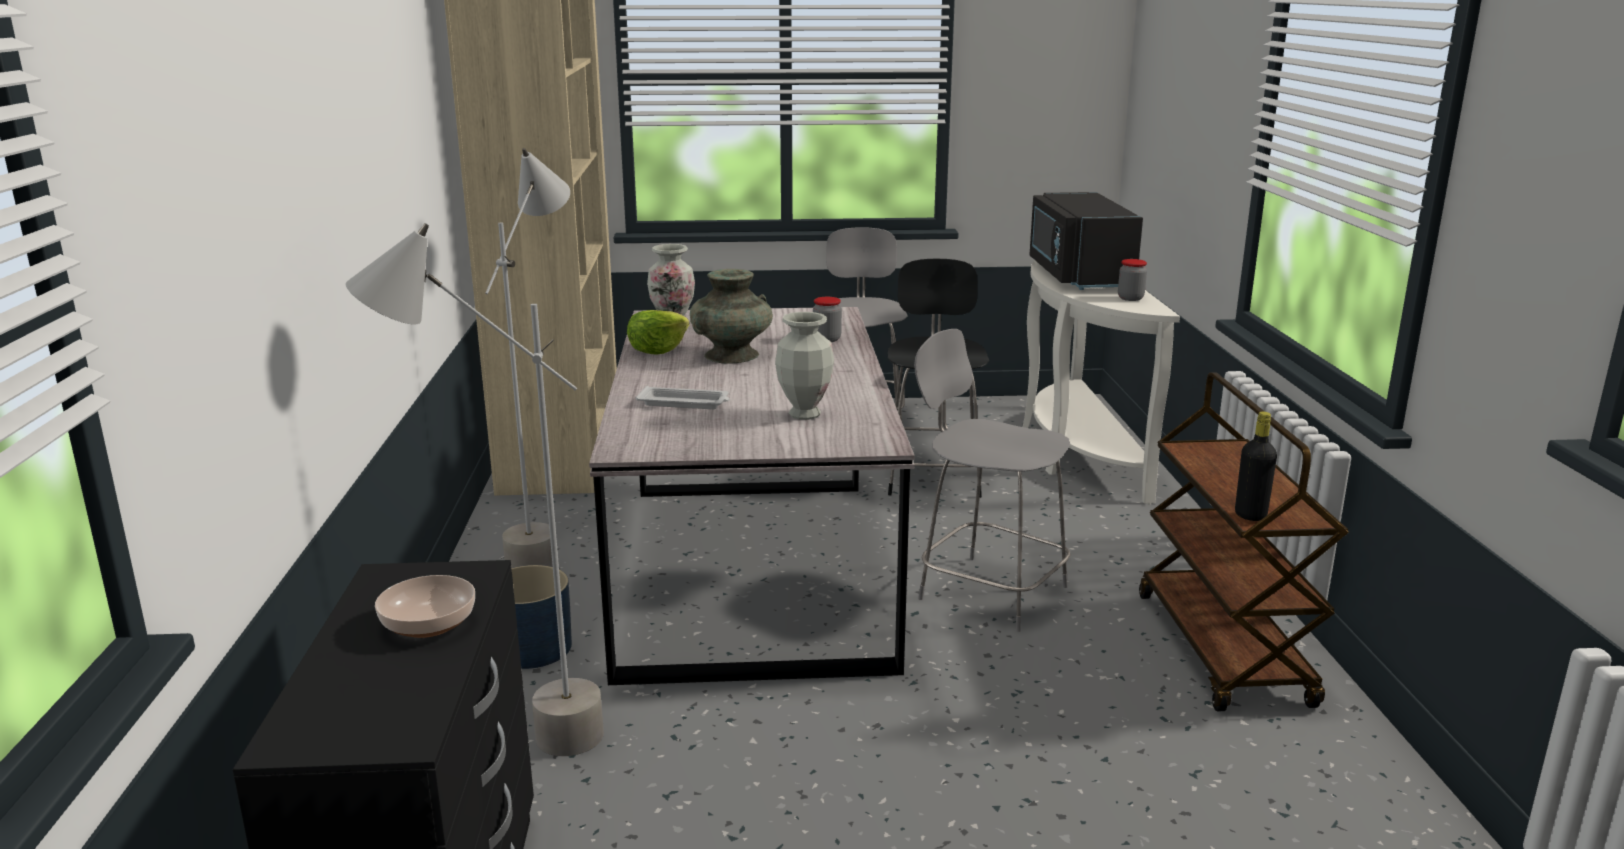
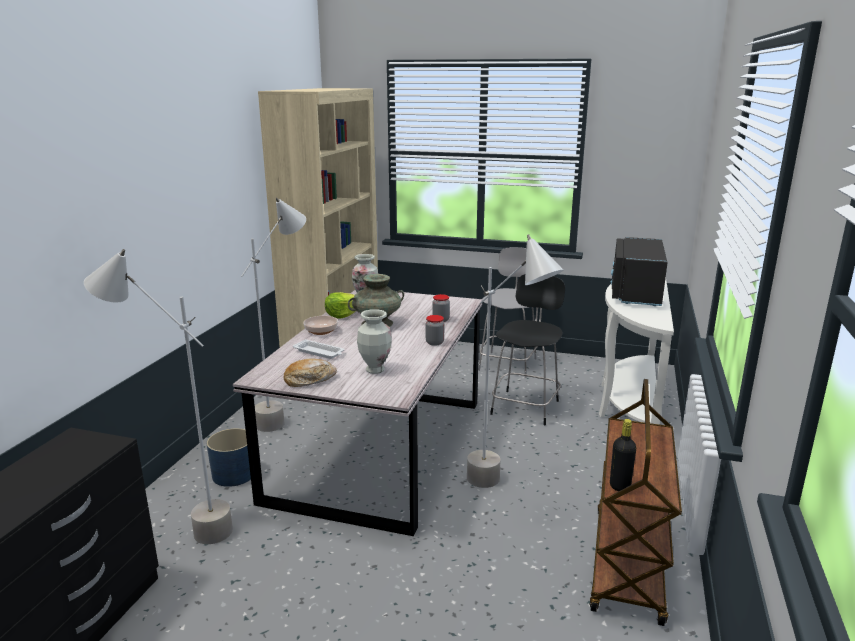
camera: 20 degrees right, 0 degrees up
(430, 623) = (59, 471): bowl -> bowl (321, 331)
(714, 440) = (309, 379): none -> bread
(988, 591) = (504, 490): grey chair -> grey floor lamp
(1130, 298) = (653, 314): jar -> jar (434, 342)

